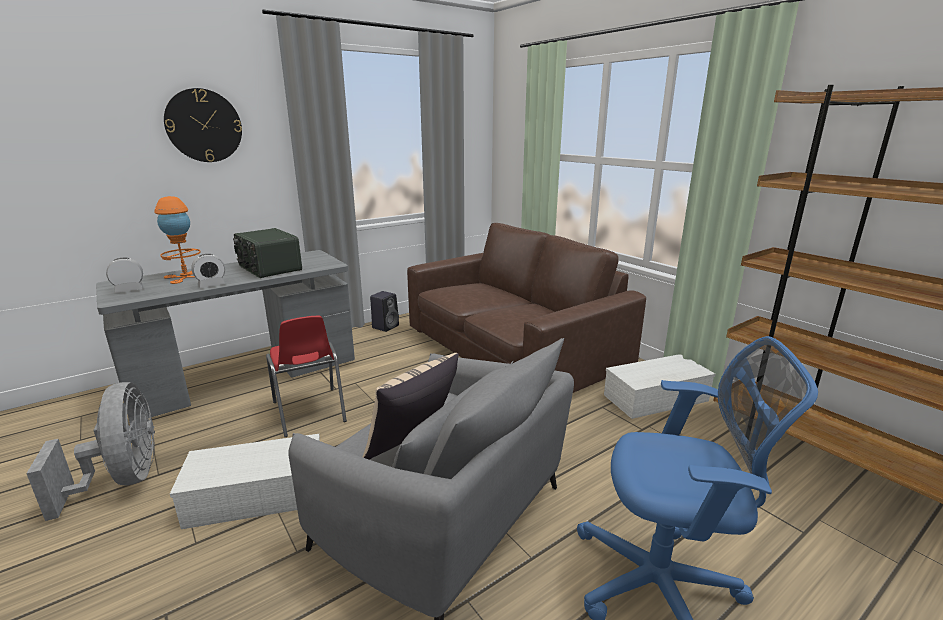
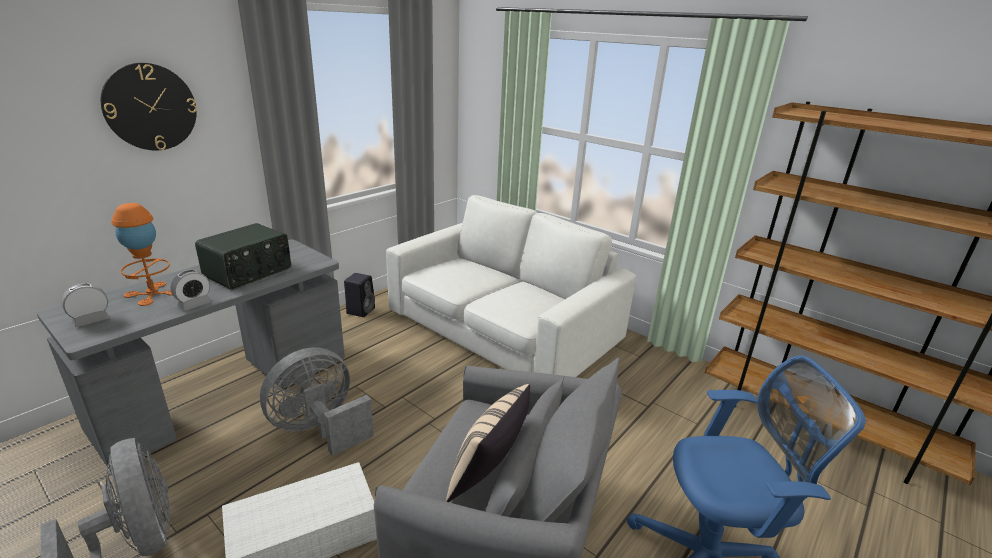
camera: 15 degrees left, 5 degrees up
(269, 268) = (249, 272): radio -> radio turned 90 degrees counterclockwise
(309, 412) = (319, 429): red chair -> grey fan
(512, 348) = (502, 327): brown sofa -> white sofa
(656, 397) = (649, 370): white storage box -> none

